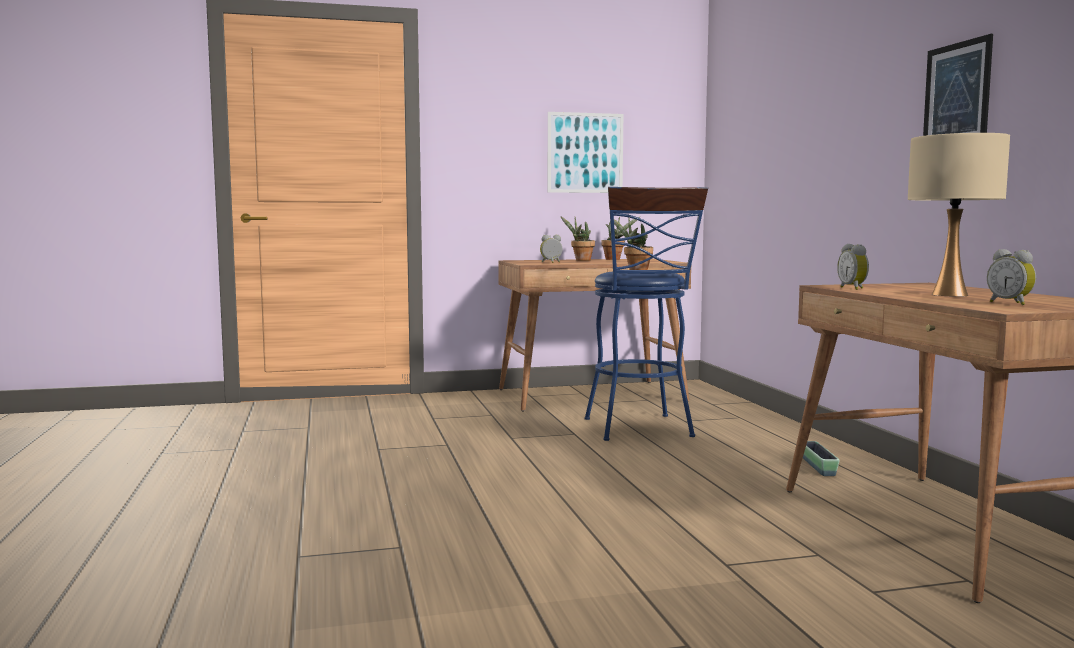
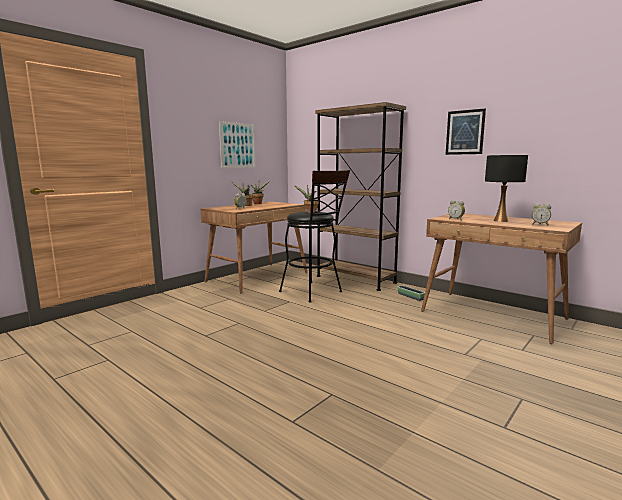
camera: 35 degrees left, 5 degrees up
(640, 430) = (314, 293): blue stool -> black stool
(762, 424) = (355, 279): none -> brown bookcase
(949, 294) = (500, 221): beige table lamp -> black table lamp

